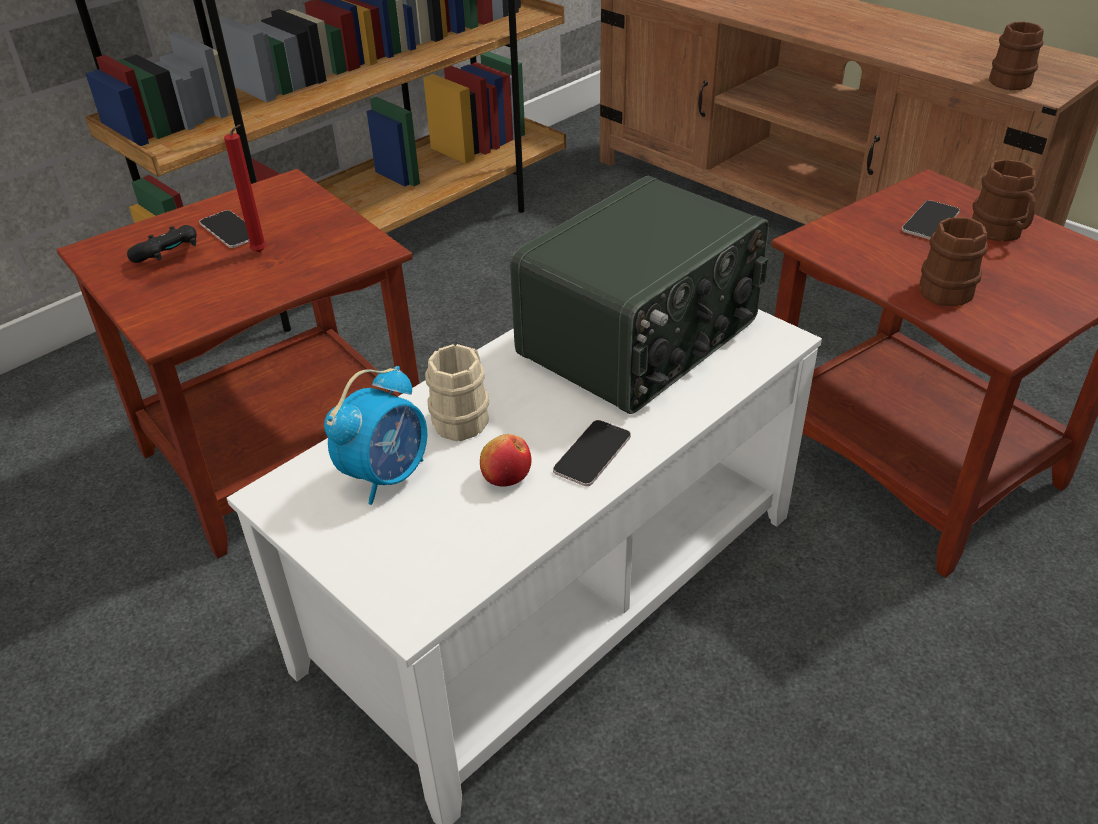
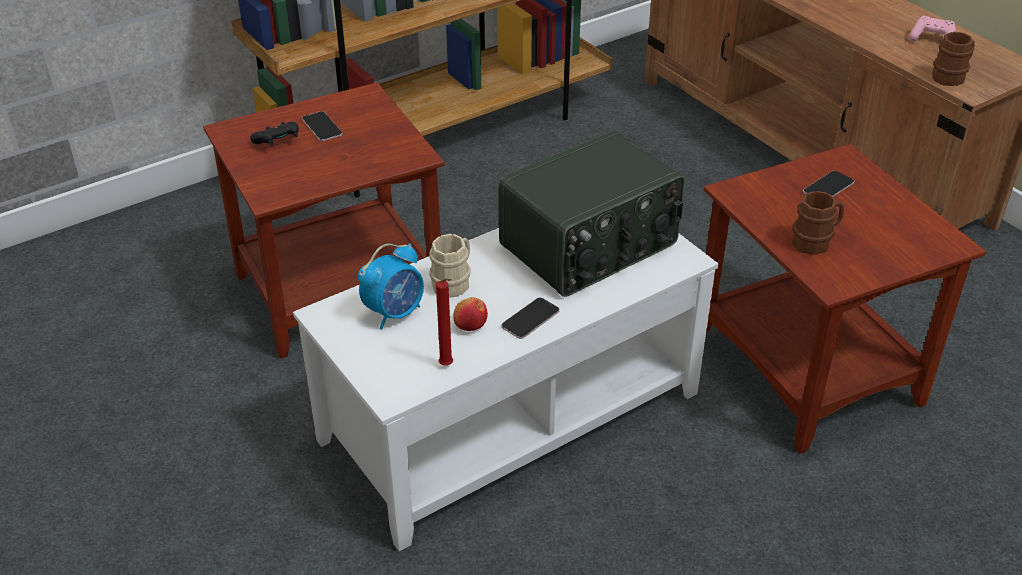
camera: 10 degrees right, 0 degrees up
(261, 253) = (340, 148): red candle -> red candle (447, 366)
(967, 47) = (932, 39): none -> pink game controller
(999, 233) = (875, 203): brown mug -> none

